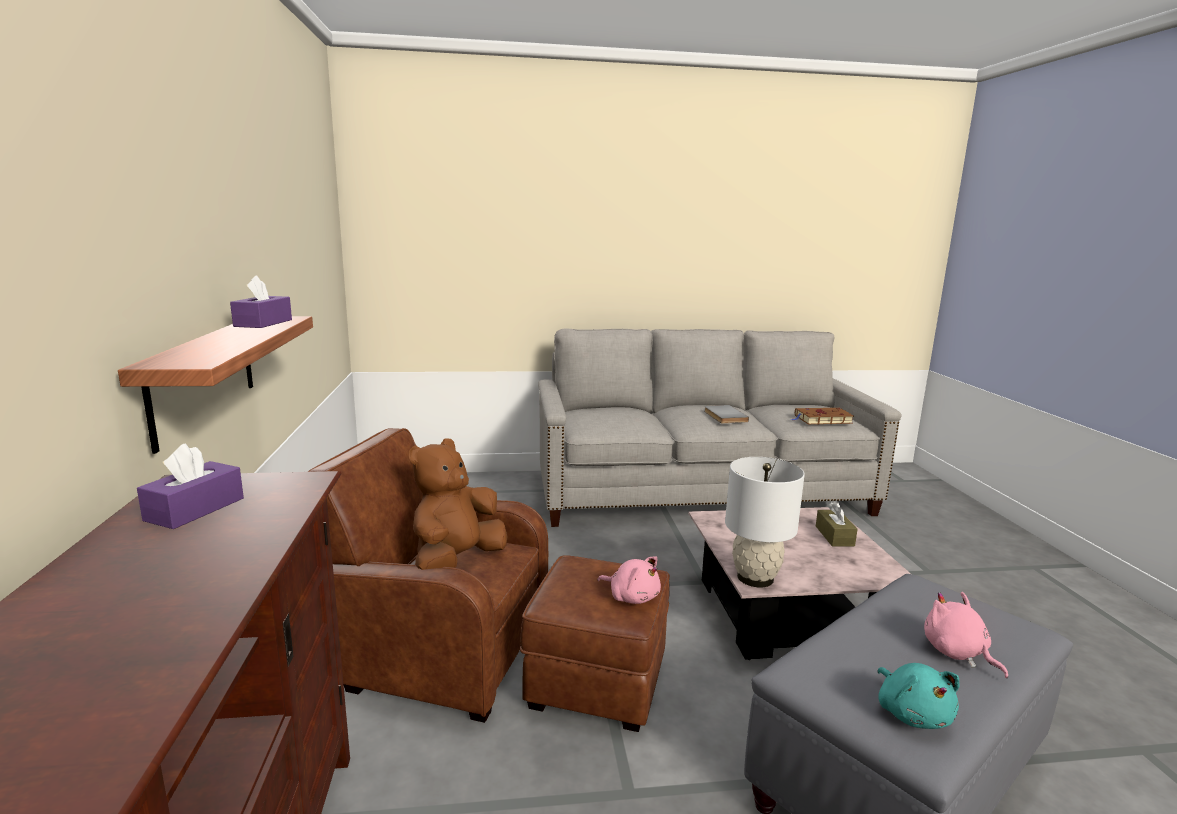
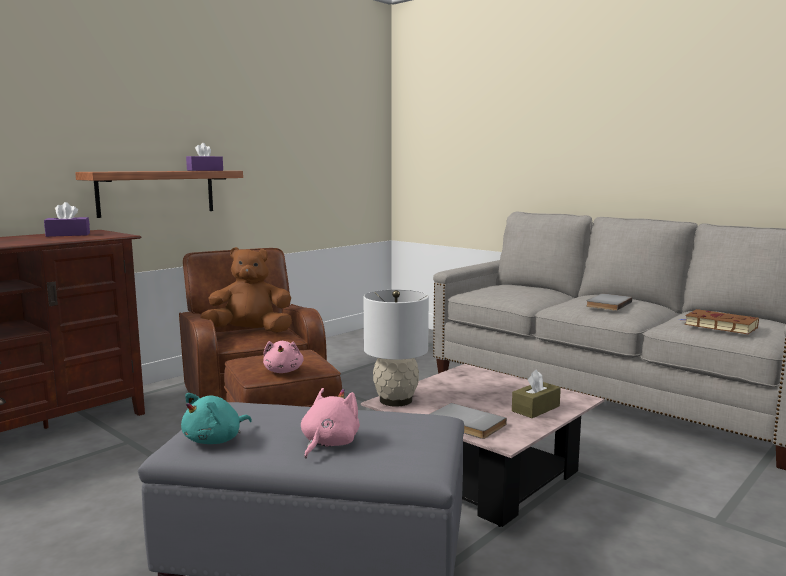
camera: 50 degrees right, 5 degrees down
(845, 575) = (465, 424): none -> grey book

